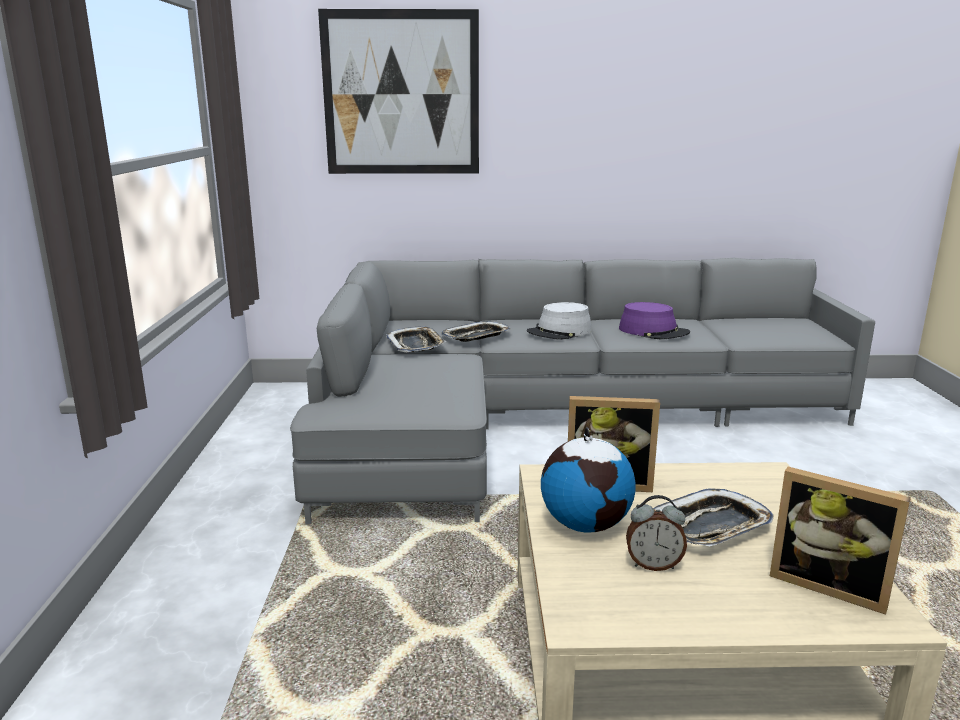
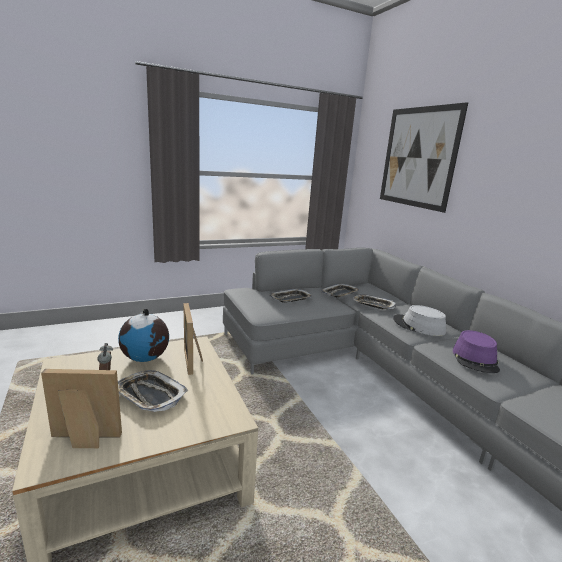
camera: 65 degrees right, 0 degrees up
(411, 378) = (290, 299): none -> tray
(829, 585) = (83, 440): picture frame -> picture frame turned 75 degrees clockwise

